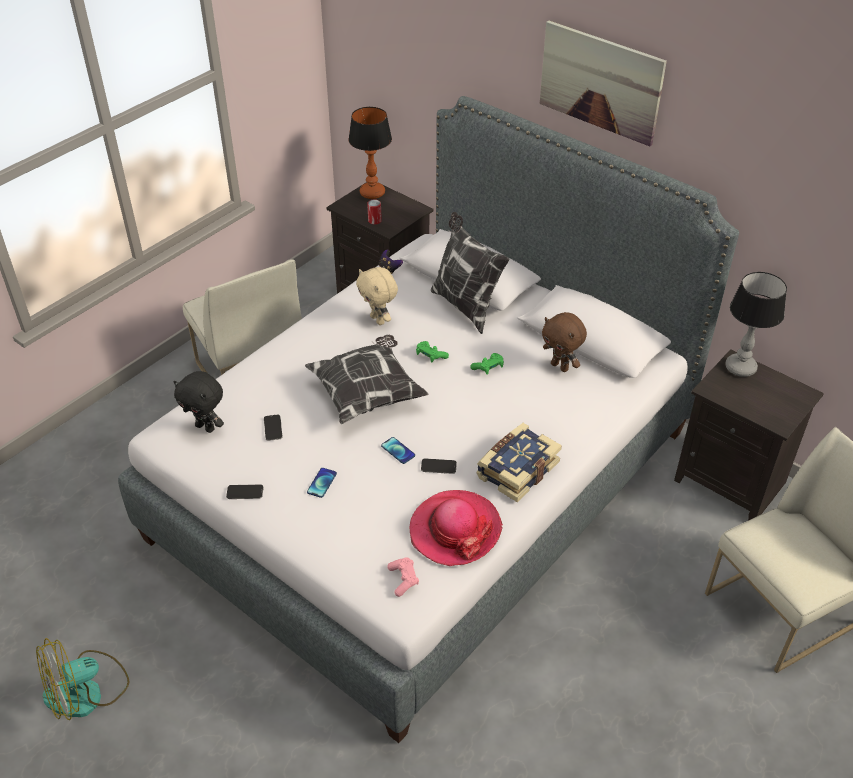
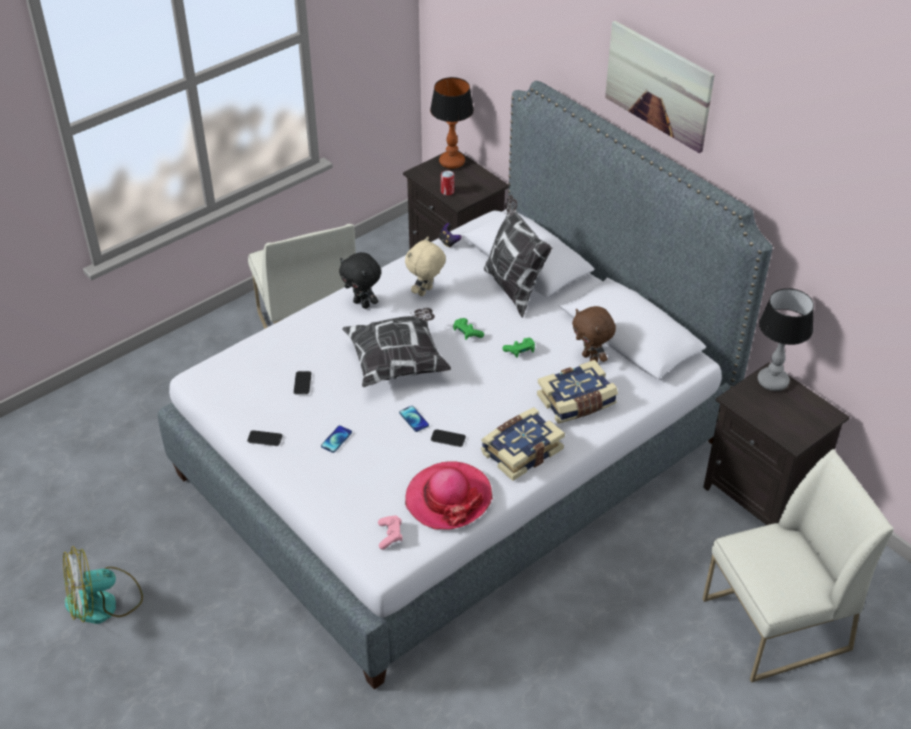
camera: 10 degrees right, 0 degrees up
(206, 427) = (242, 375): black plush toy -> black plush toy (362, 304)
(378, 320) = (426, 292): beige plush toy -> beige plush toy turned 60 degrees clockwise
(559, 412) = (577, 402): none -> book

